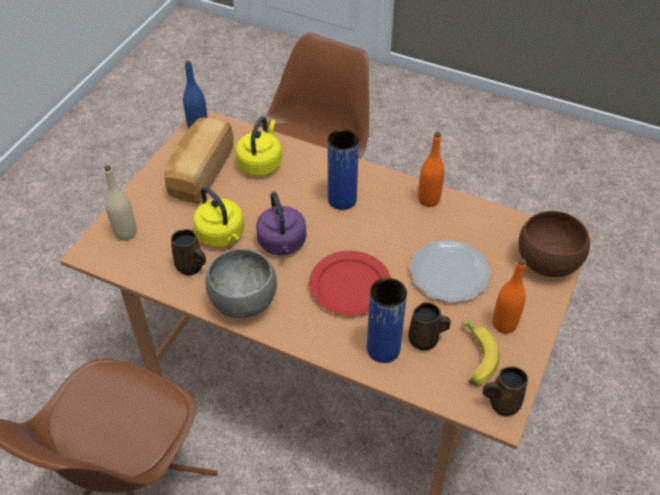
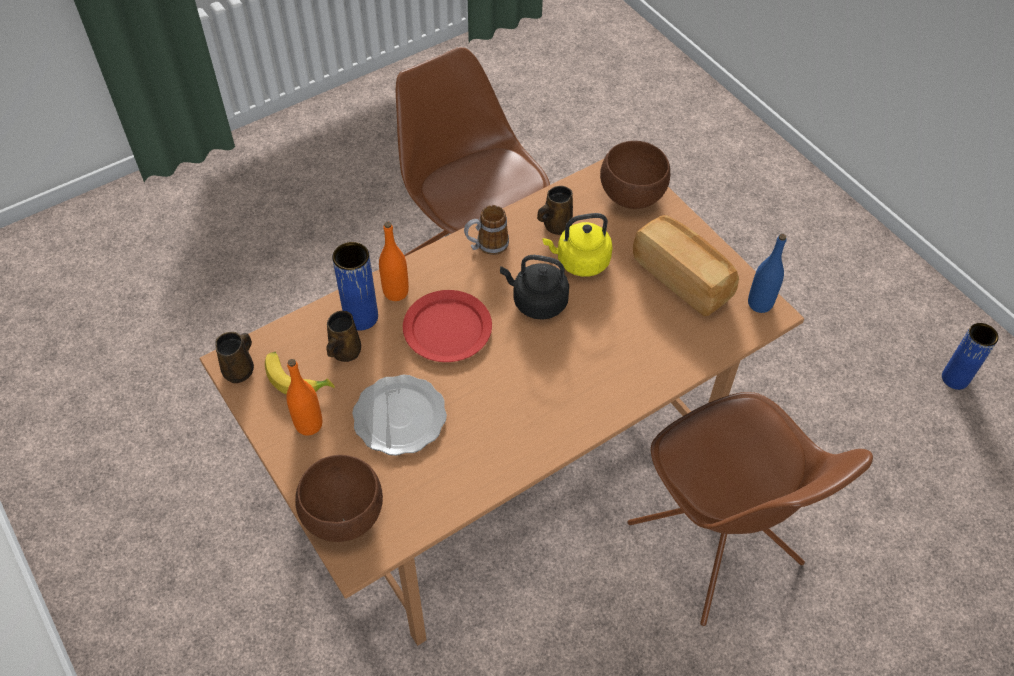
camera: 120 degrees right, 5 degrees up
(125, 233) = (631, 196): beige bottle -> brown bowl
(244, 302) = (486, 246): grey bowl -> mug
(261, 163) = (667, 334): yellow kettle -> none
(282, 244) = (537, 302): purple kettle -> black kettle
(342, 200) = (564, 379): blue vase -> blue vase (955, 378)
(428, 200) = (509, 459): orange bottle -> orange bottle (396, 292)

